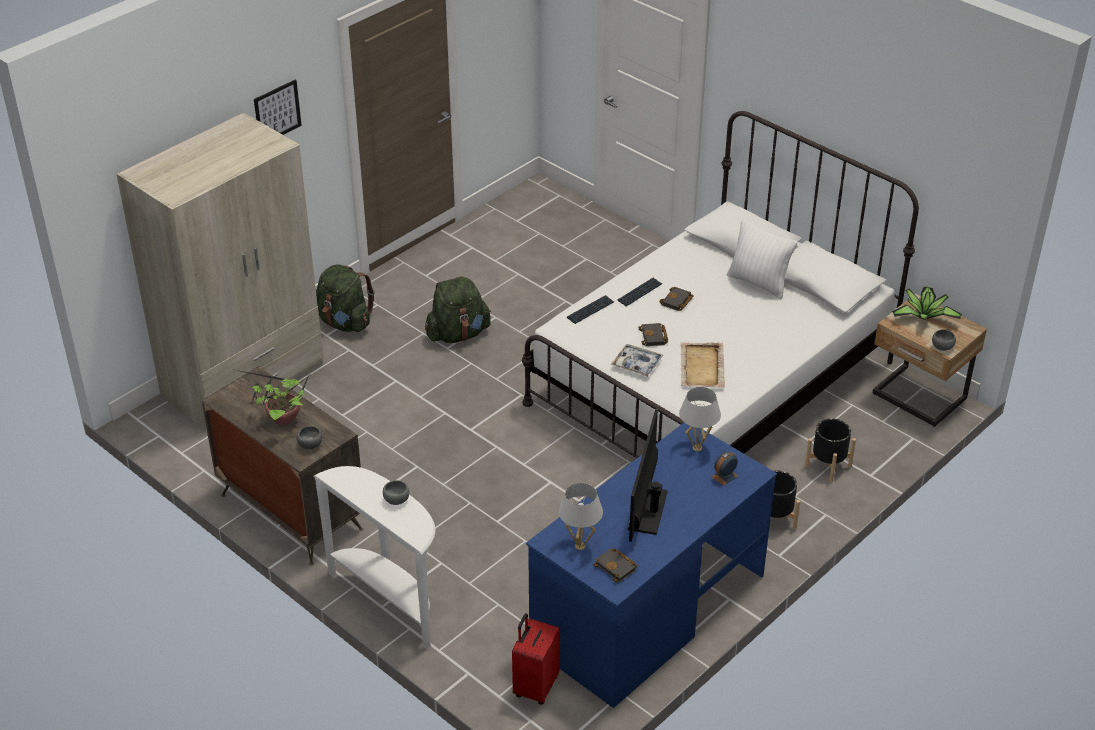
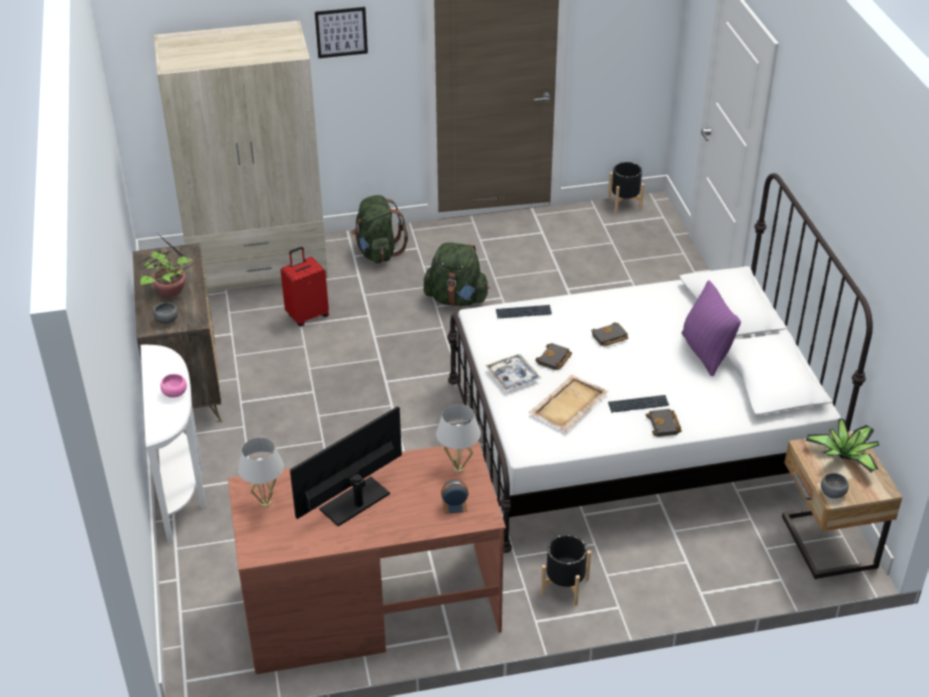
camera: 35 degrees right, 0 degrees up
(396, 500) = (174, 393): grey bowl -> pink bowl
(535, 686) = (215, 620): red suitcase -> red suitcase (307, 315)
(616, 567) = (274, 537): black book -> black book (664, 425)
(640, 293) = (584, 316): keyboard -> keyboard (638, 405)
(647, 610) = (370, 606): blue desk -> brown desk
(758, 283) = (705, 353): white pillow -> purple pillow
(828, 466) = (667, 564): black planter -> black planter (624, 204)

